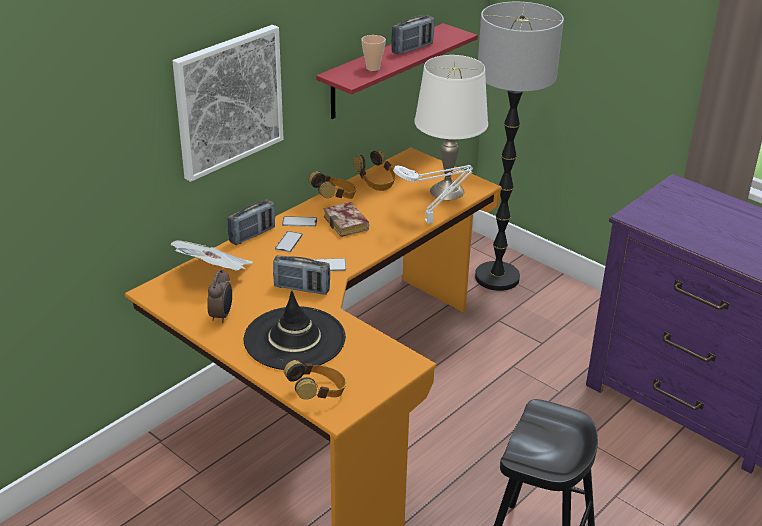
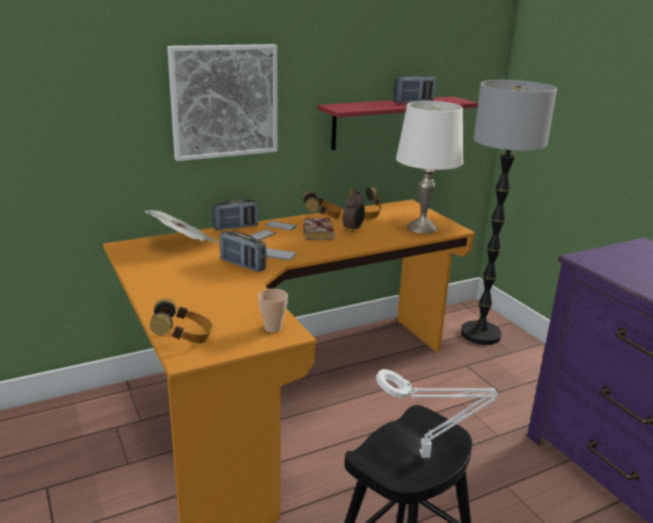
camera: 20 degrees right, 10 degrees down
(222, 315) = (160, 270): alarm clock -> alarm clock (353, 229)
(294, 339) = (203, 296): black hat -> none
(373, 68) = (368, 106): cup -> cup (273, 328)
(431, 221) = (393, 243): white table lamp -> white table lamp (428, 455)

